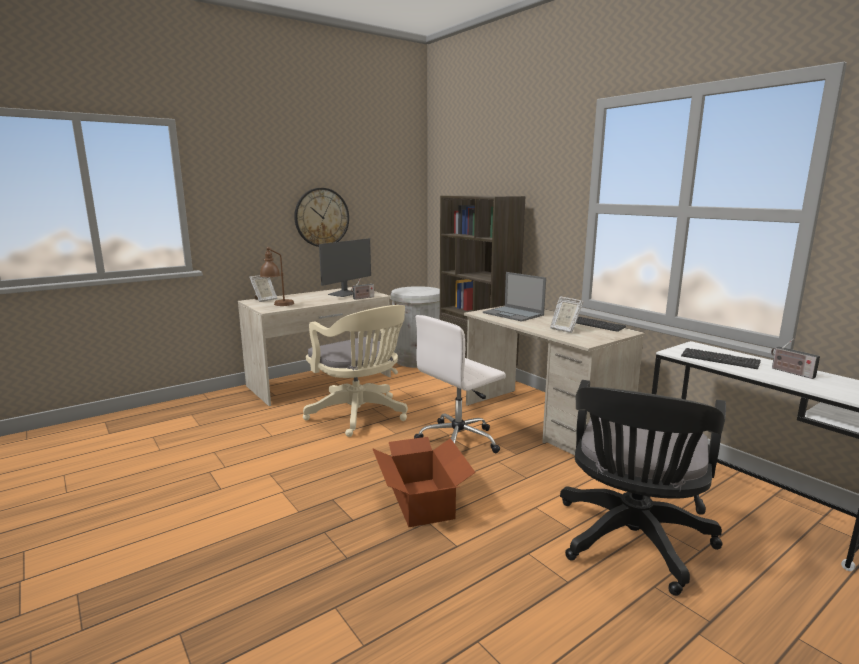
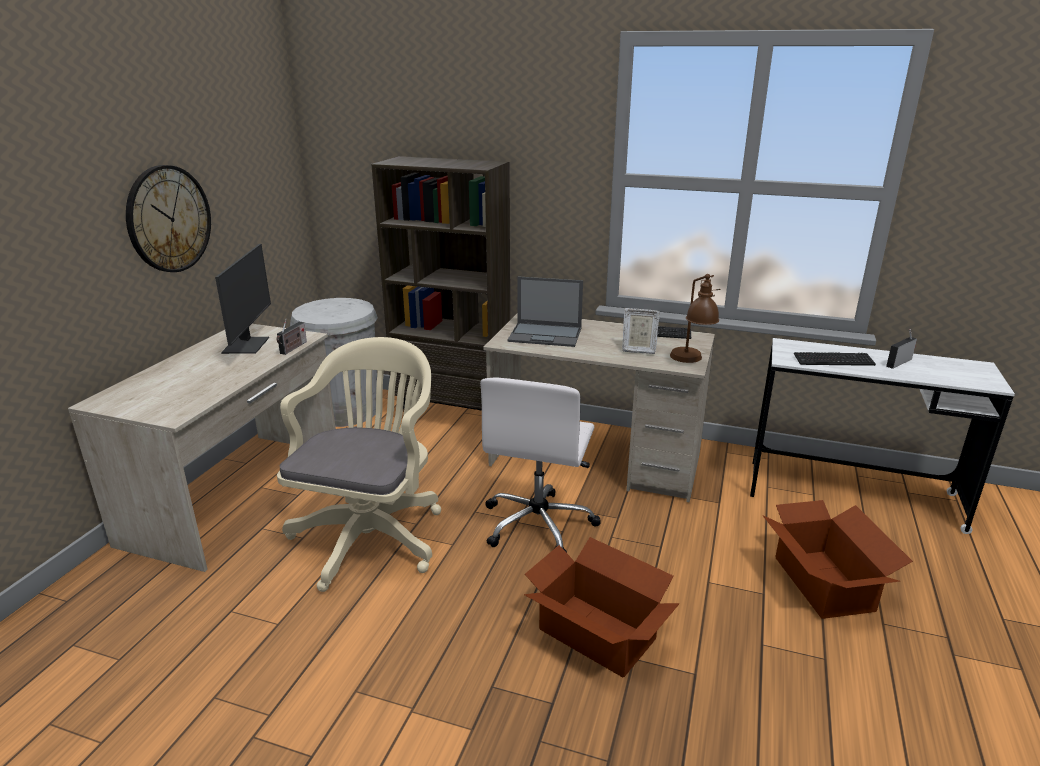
camera: 35 degrees left, 10 degrees up
(264, 300) = (123, 393): picture frame -> none
(278, 305) = (174, 401): brown table lamp -> brown table lamp (691, 362)
(360, 416) = (372, 534): beige office chair -> beige office chair turned 90 degrees counterclockwise
(631, 543) = (822, 584): black office chair -> cardboard box
(790, 372) = (899, 362): radio -> radio turned 120 degrees clockwise

